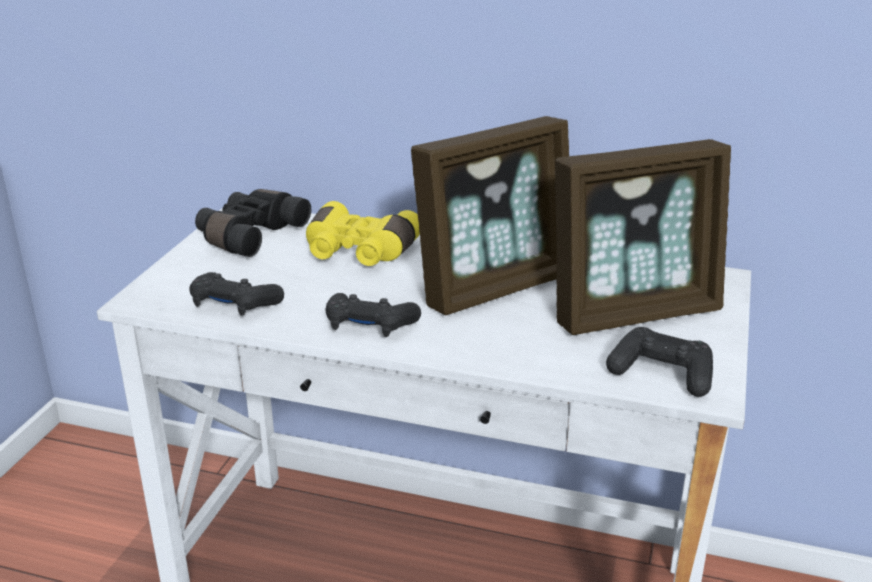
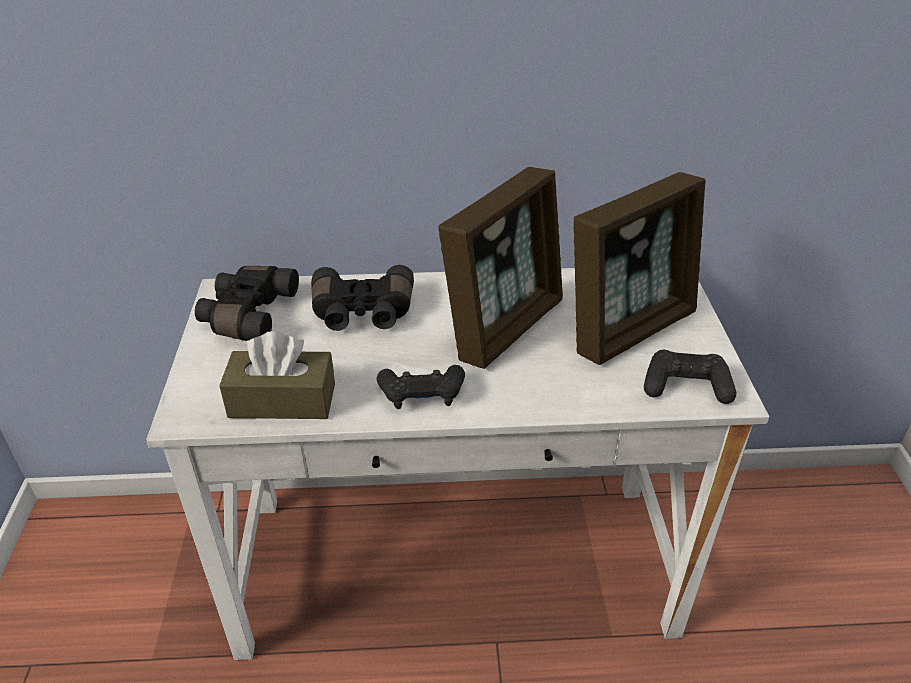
camera: 20 degrees left, 10 degrees up
(234, 305) = (282, 400): black game controller -> brown tissue box
(358, 252) = (362, 313): yellow binoculars -> black binoculars

